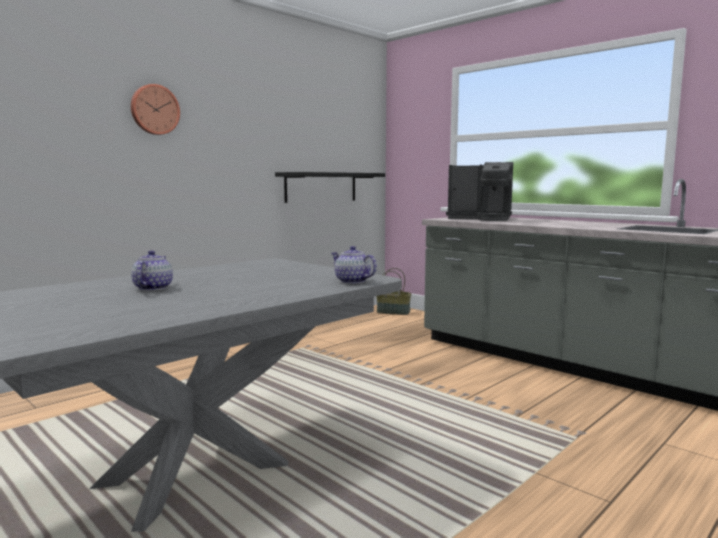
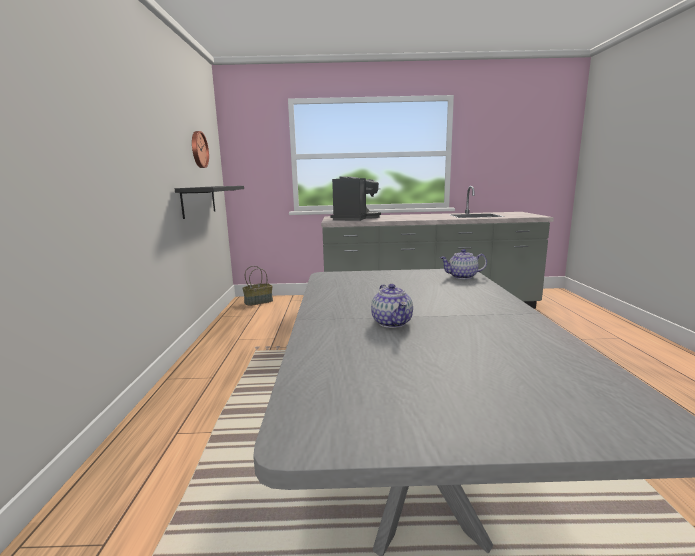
camera: 45 degrees left, 5 degrees up
(152, 288) = (392, 323): teapot -> teapot turned 150 degrees counterclockwise
(154, 109) = (83, 112): wall clock -> wall clock (198, 149)
(481, 219) = (355, 218): coffee machine -> coffee machine turned 45 degrees counterclockwise

